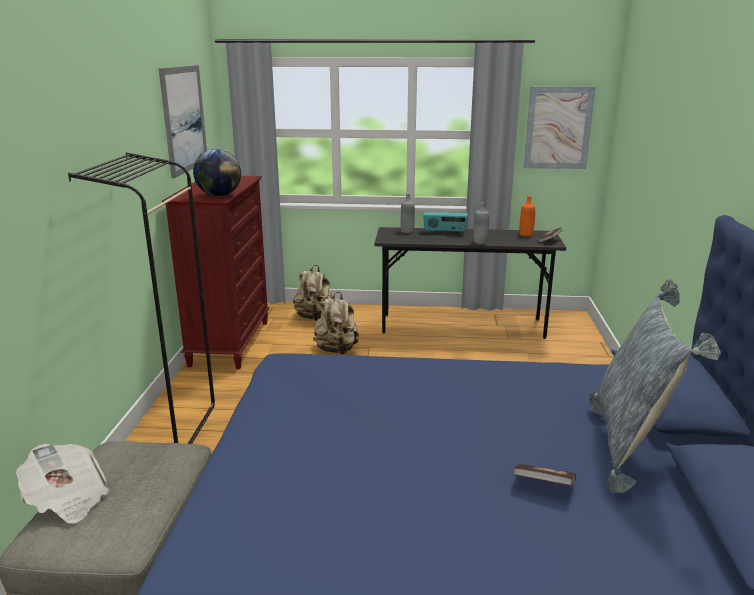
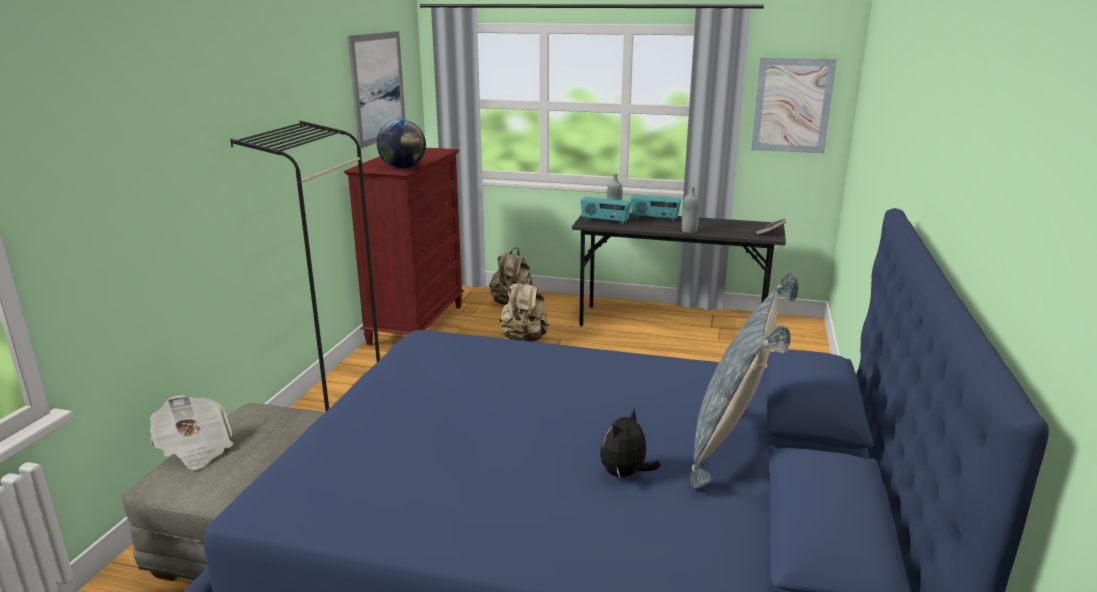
camera: 10 degrees right, 0 degrees up
(402, 237) = (605, 221): none -> radio
(526, 234) = (746, 225): orange bottle -> none
(543, 485) = (625, 474): book -> plush toy

